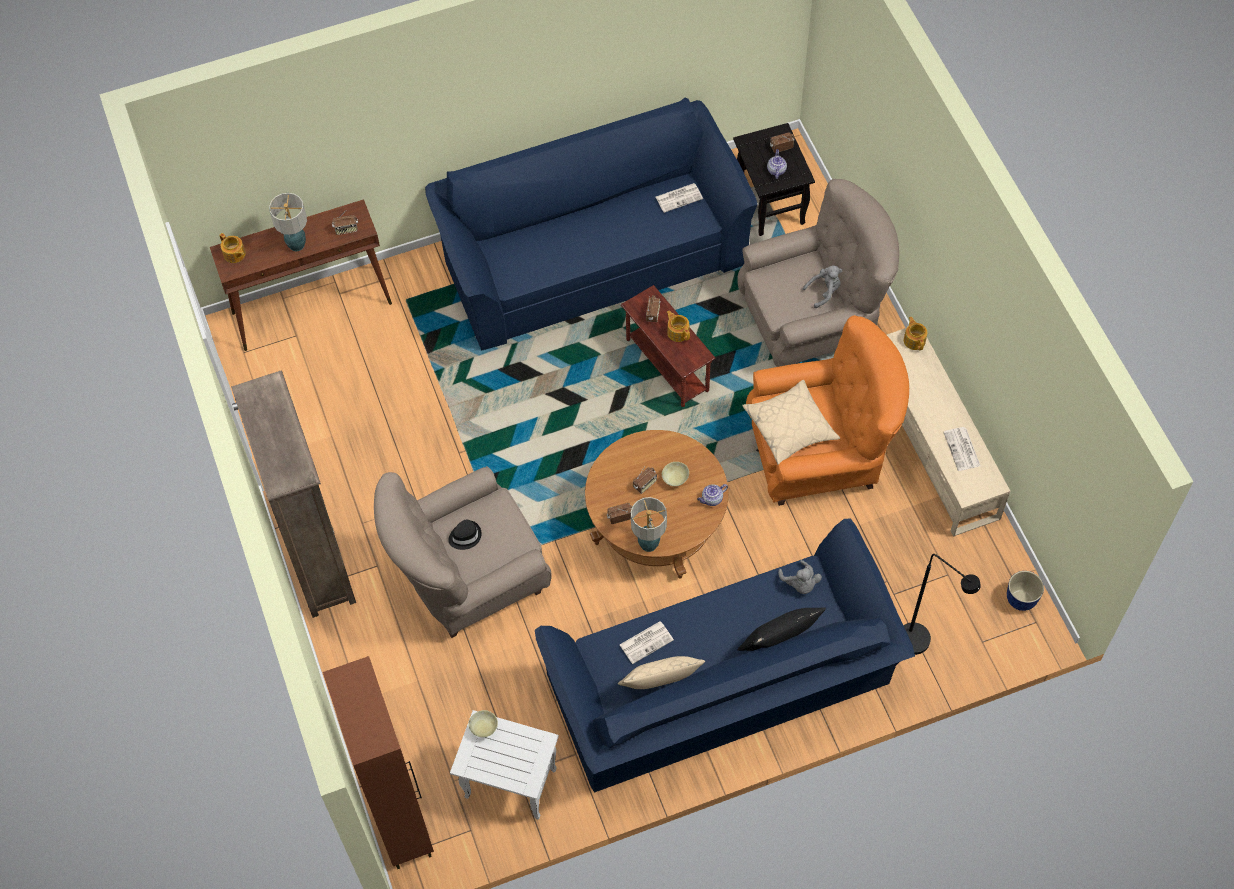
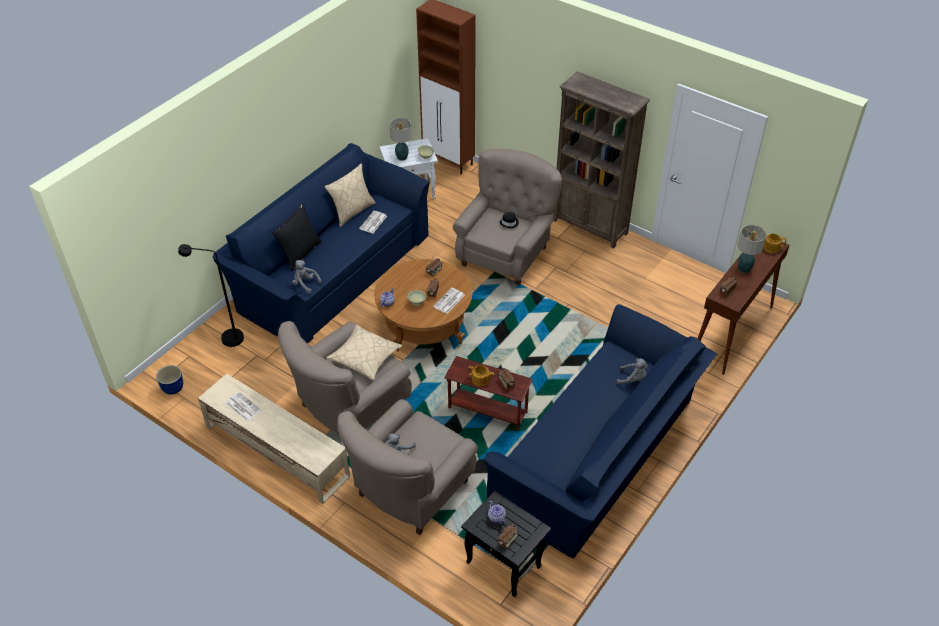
camera: 145 degrees right, 15 degrees down
(519, 241) = (632, 379): none -> grey plush toy
(649, 544) = (407, 267): table lamp -> table lamp (401, 157)
(679, 197) = (553, 464): newspaper -> newspaper (449, 301)
(820, 454) = (349, 408): orange armchair -> beige armchair
(914, 340) = (314, 461): teapot -> none

